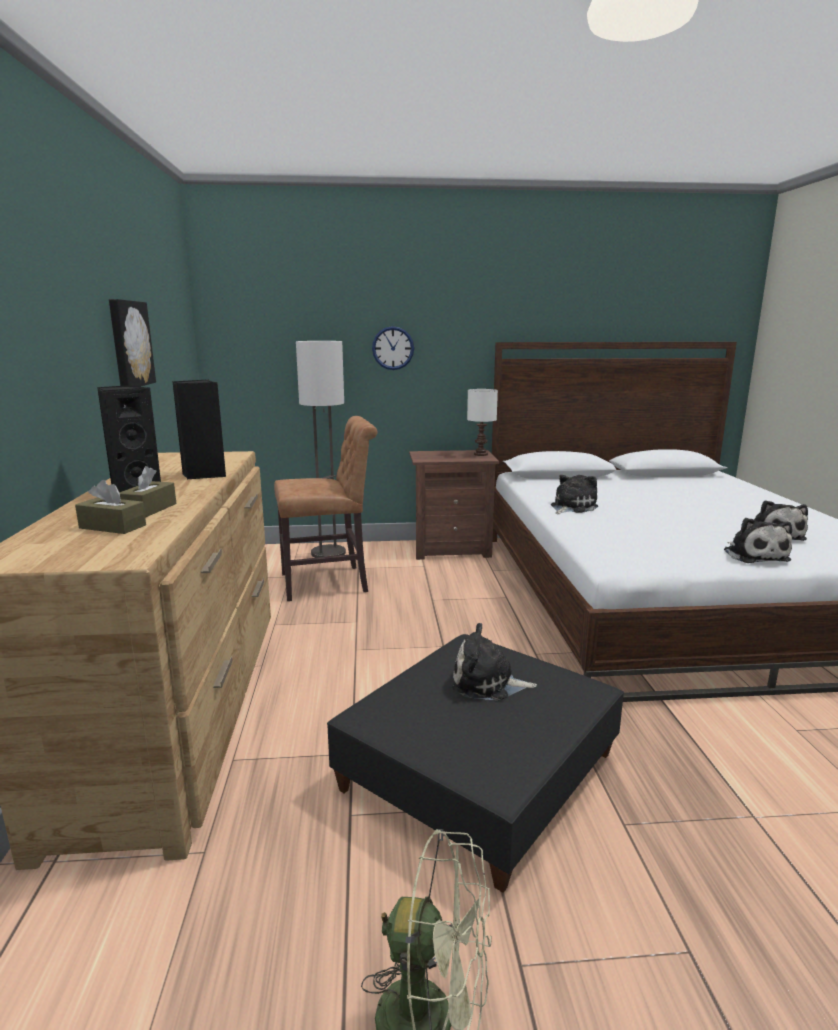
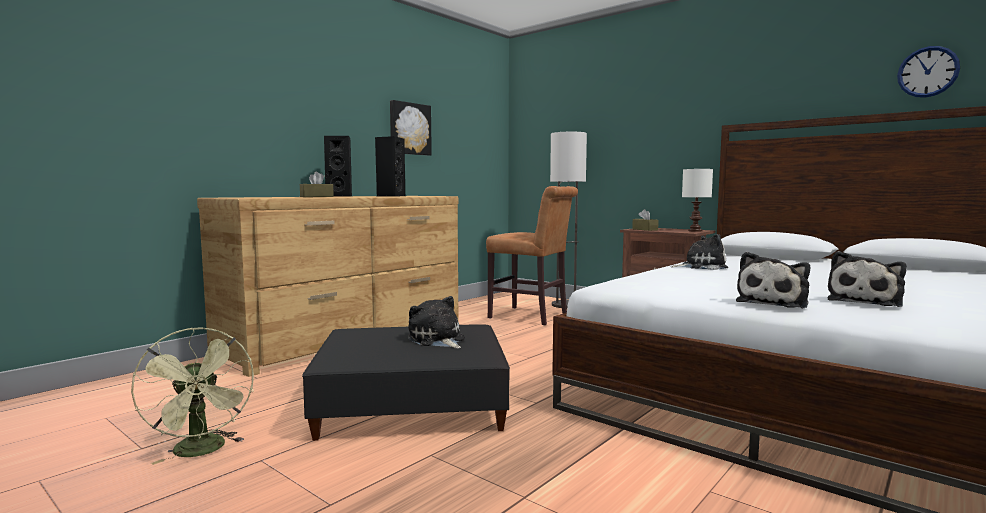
camera: 45 degrees right, 10 degrees down
(112, 526) = (283, 197): brown tissue box -> brown tissue box (645, 229)
(393, 348) = (635, 138): wall clock -> wall clock (927, 72)

